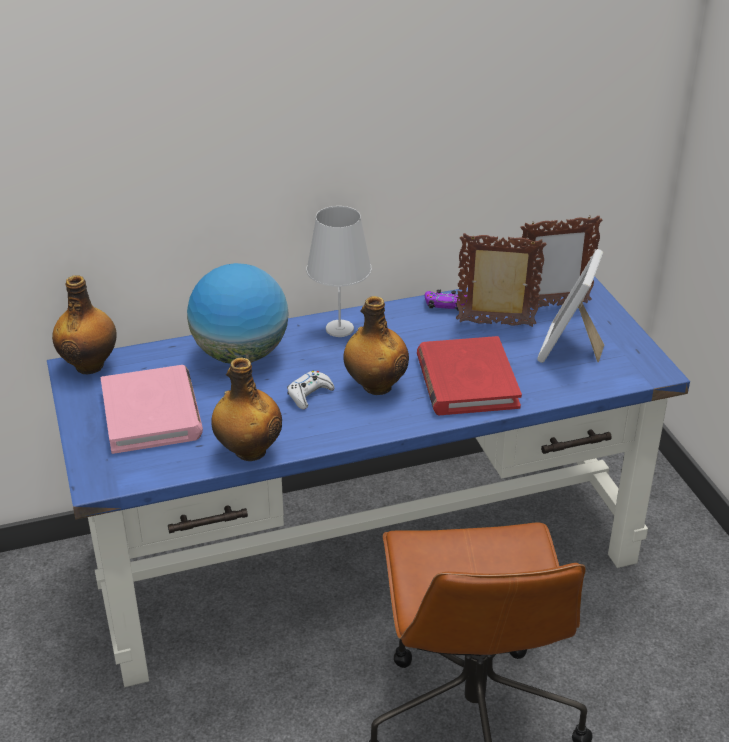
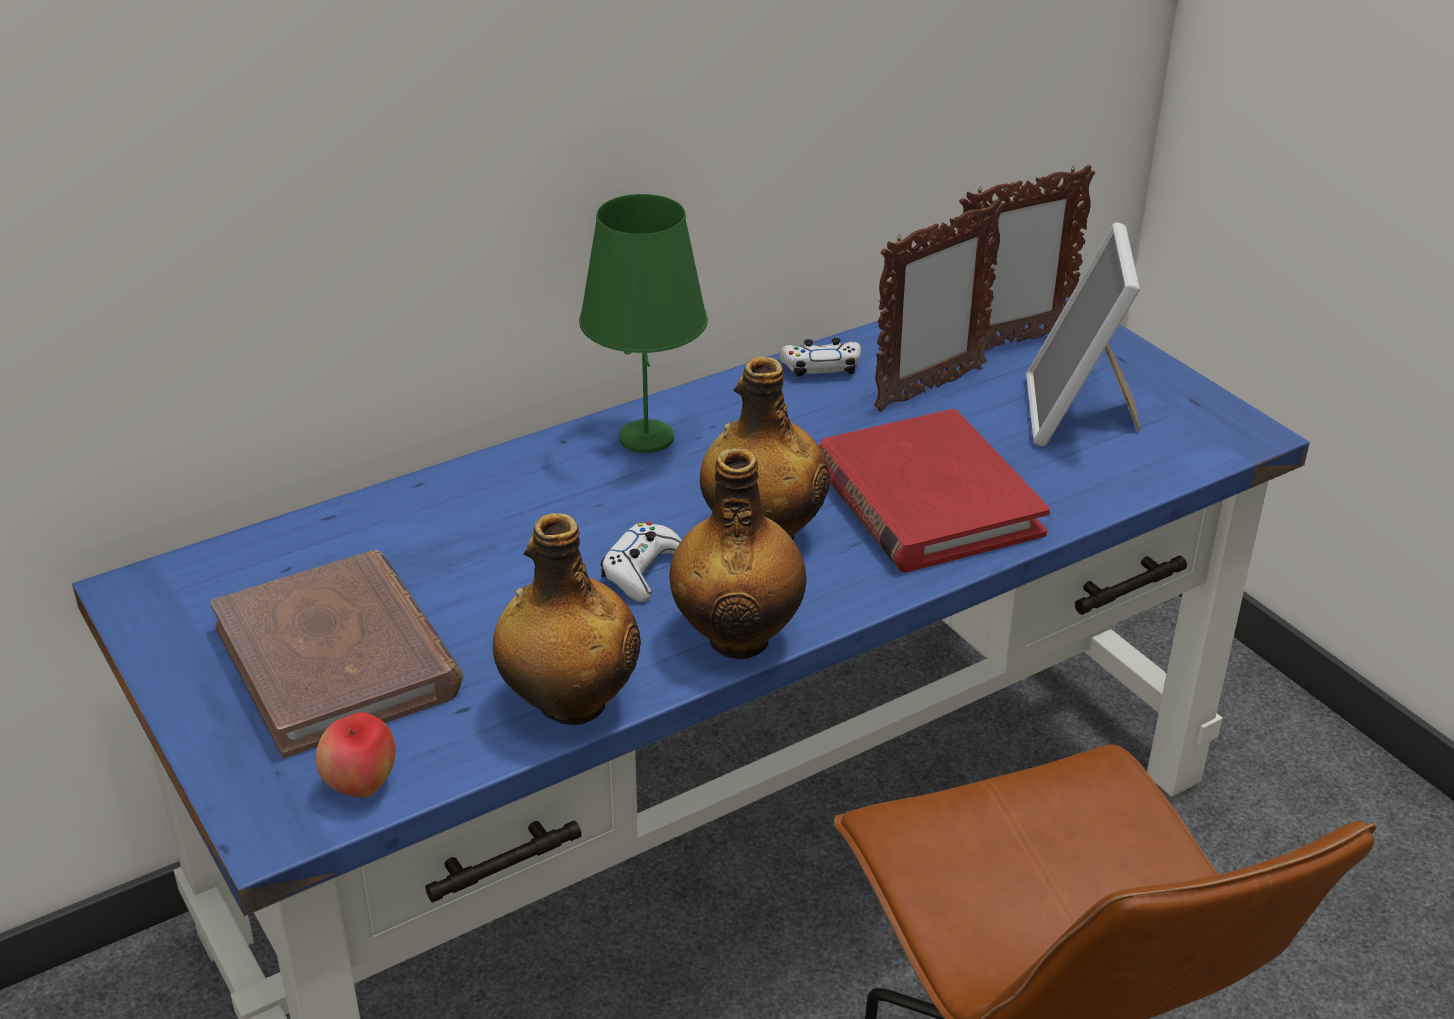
camera: 15 degrees left, 0 degrees up
(90, 365) = (170, 580): bottle -> bottle (738, 637)
(141, 472) = (361, 786): none -> apple
(152, 414) = (338, 660): pink book -> brown book
(240, 355) = (474, 514): globe -> none
(339, 329) = (645, 438): white table lamp -> green table lamp
(445, 305) = (821, 367): purple game controller -> white game controller
(496, 324) = (928, 389): picture frame -> picture frame turned 150 degrees clockwise

